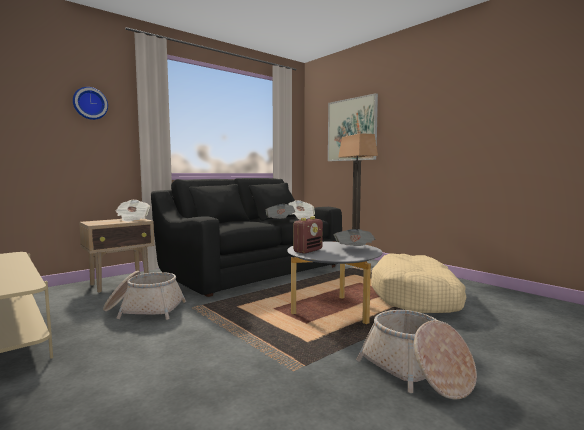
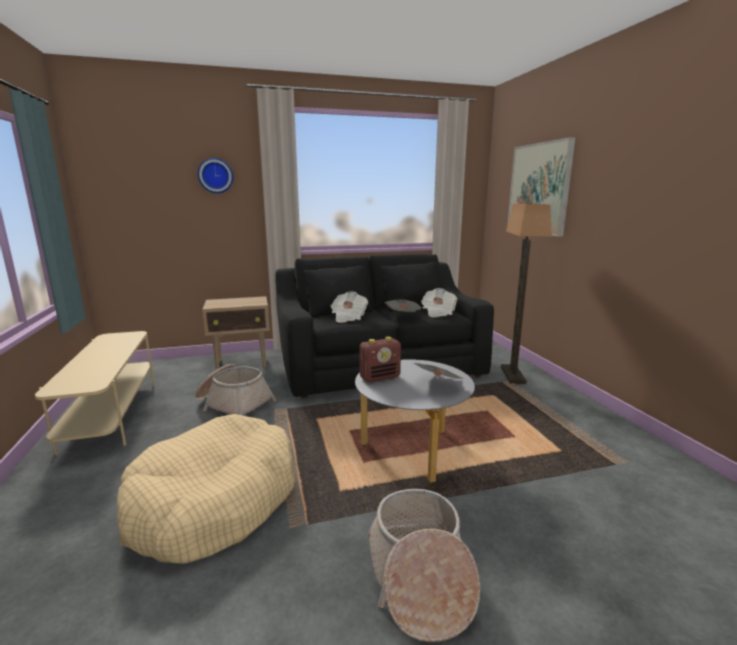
camera: 25 degrees right, 10 degrees up
(133, 219) = (253, 300): newspaper -> newspaper (348, 317)
(417, 297) = (543, 453): beige dog bed -> beige dog bed (214, 501)

